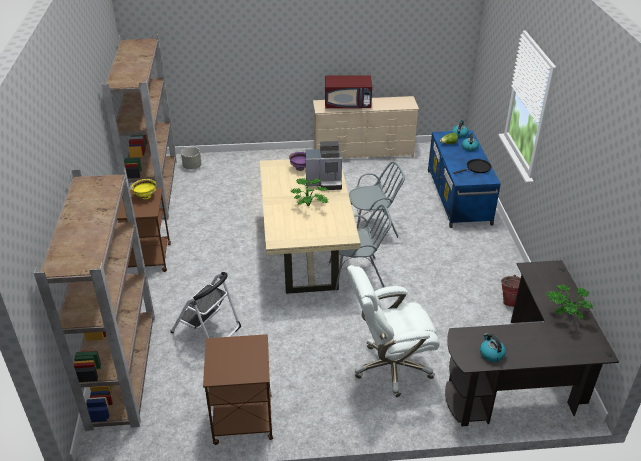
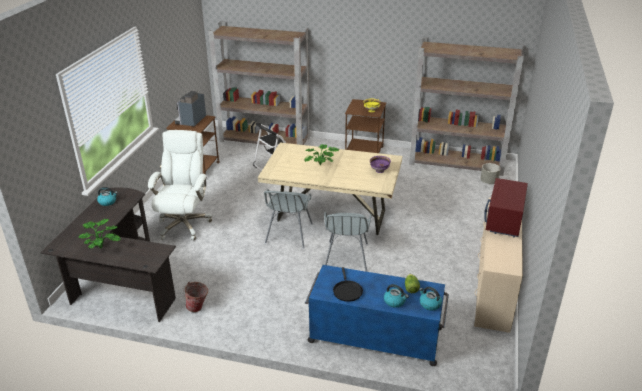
camera: 110 degrees right, 5 degrees down
(325, 182) = (350, 178): coffee machine -> coffee machine (191, 121)

